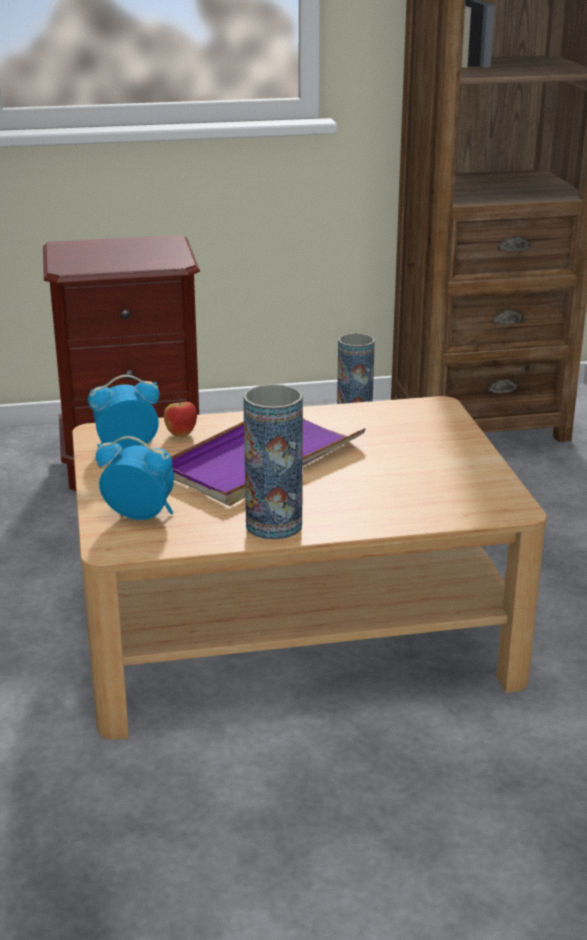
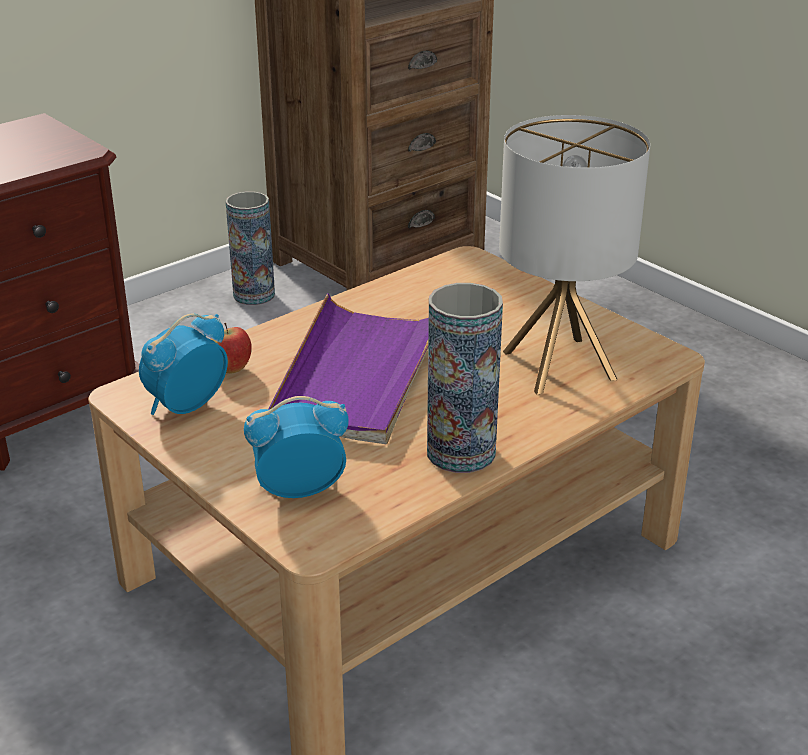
camera: 30 degrees left, 5 degrees up
(418, 491) = (558, 365): none -> table lamp

